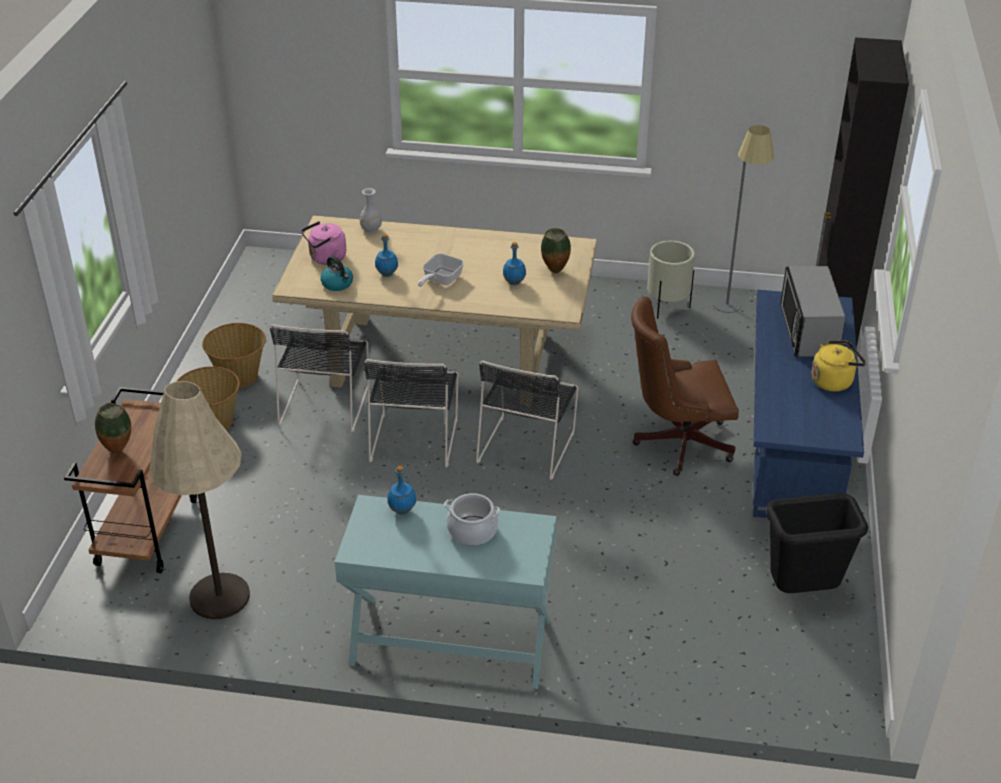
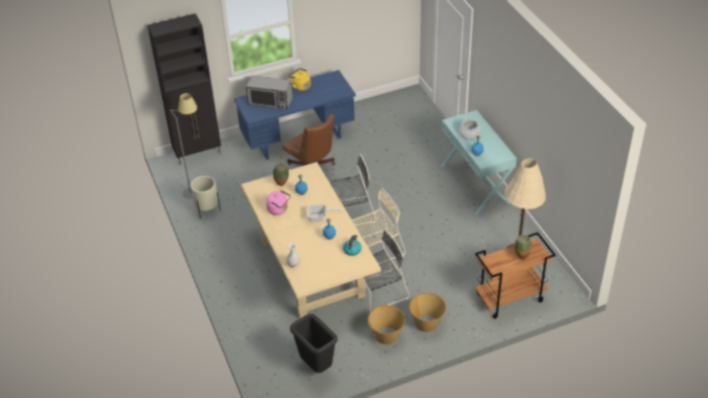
camera: 120 degrees left, 5 degrees up
(326, 258) = (334, 266): pink kettle -> pink kettle (279, 210)
(414, 437) = (376, 248): black chair -> beige chair
(803, 591) = (371, 115): black trash can -> black trash can (316, 366)
(807, 331) = (270, 101): microwave -> microwave turned 45 degrees clockwise

